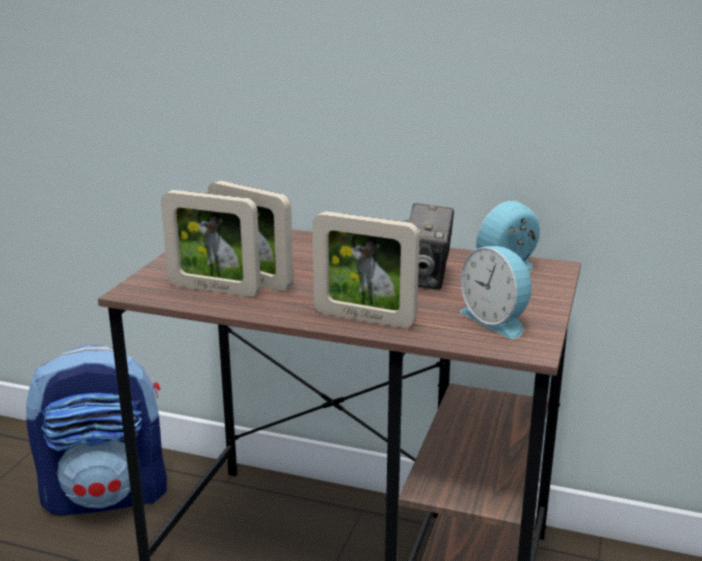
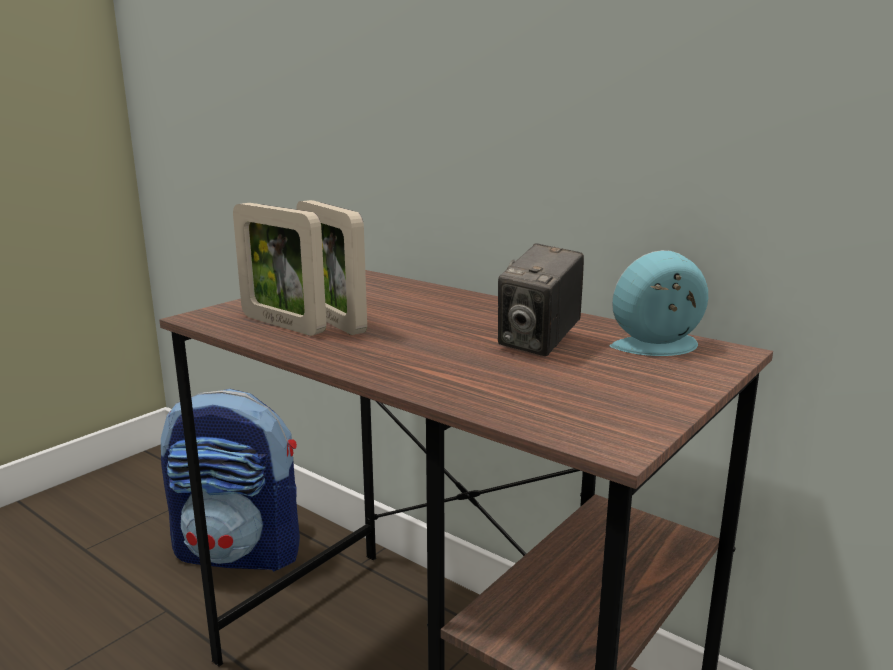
camera: 20 degrees right, 5 degrees down
(364, 318) = (417, 374): picture frame -> none
(496, 320) = (593, 400): alarm clock -> none

